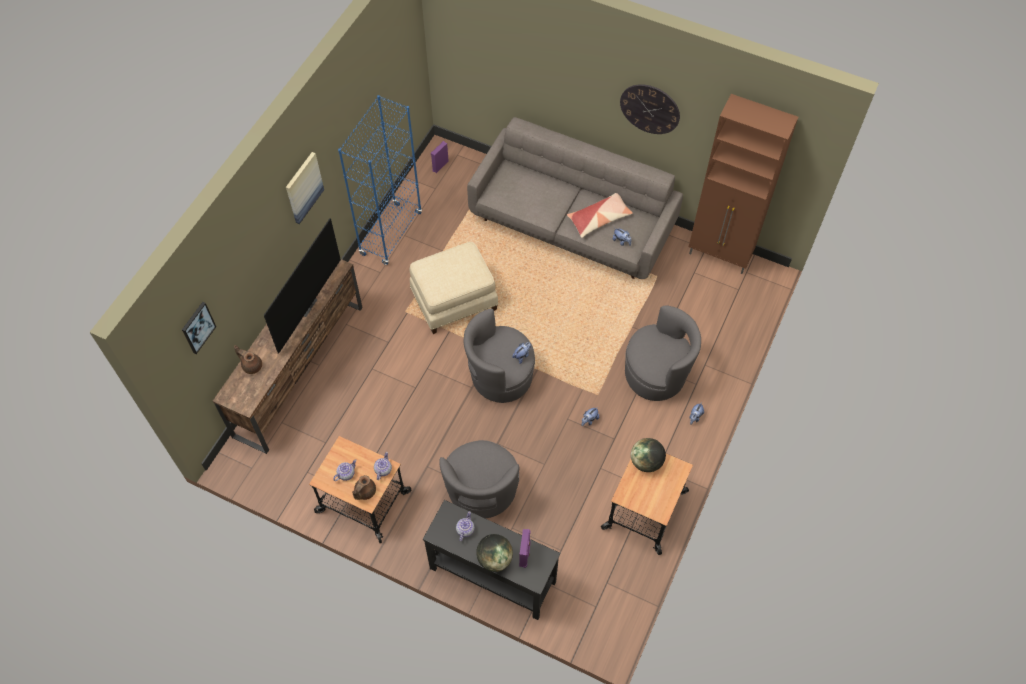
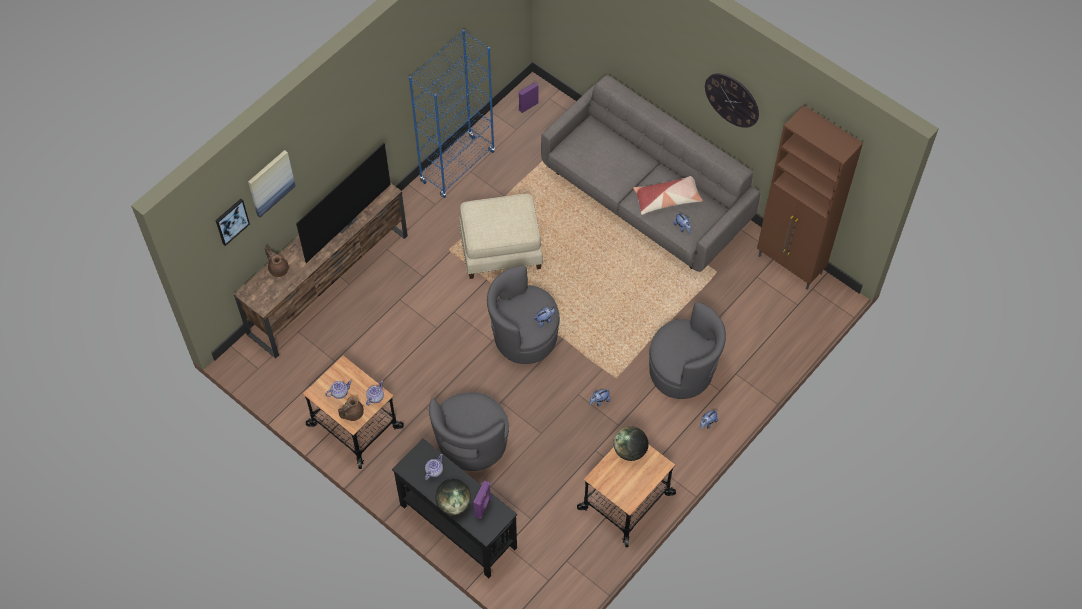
camera: 15 degrees right, 0 degrees up
(303, 187) = (365, 108): picture -> picture (270, 182)

